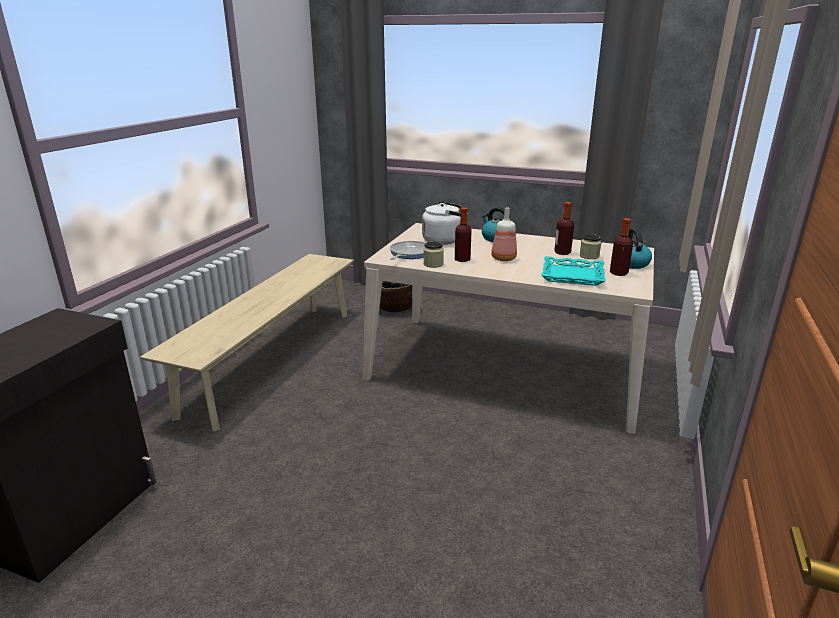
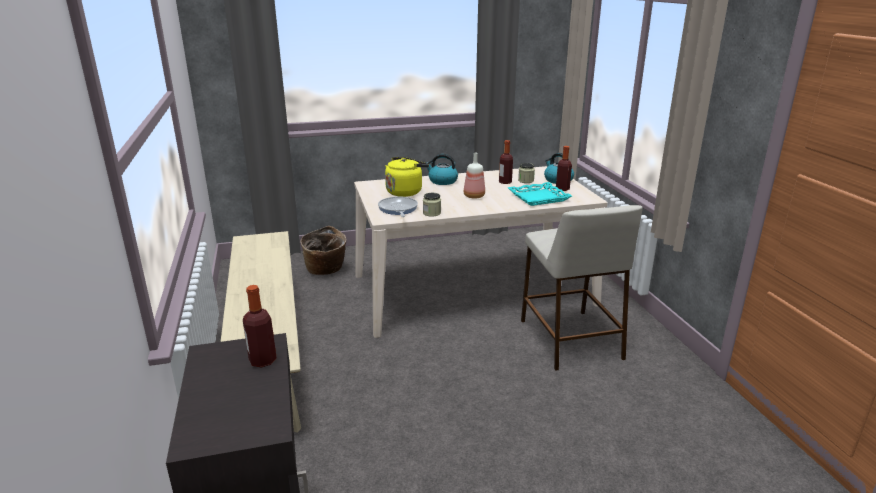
camera: 35 degrees left, 0 degrees up
(444, 240) = (405, 192): white kettle -> yellow kettle
(462, 259) = (446, 204): bottle -> bottle (262, 360)
(550, 453) = (569, 338): none -> beige stool

